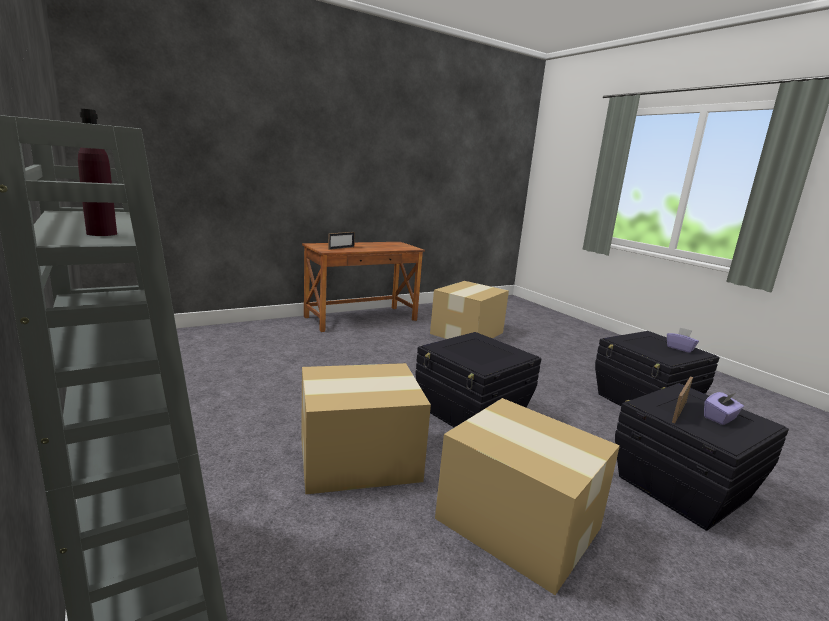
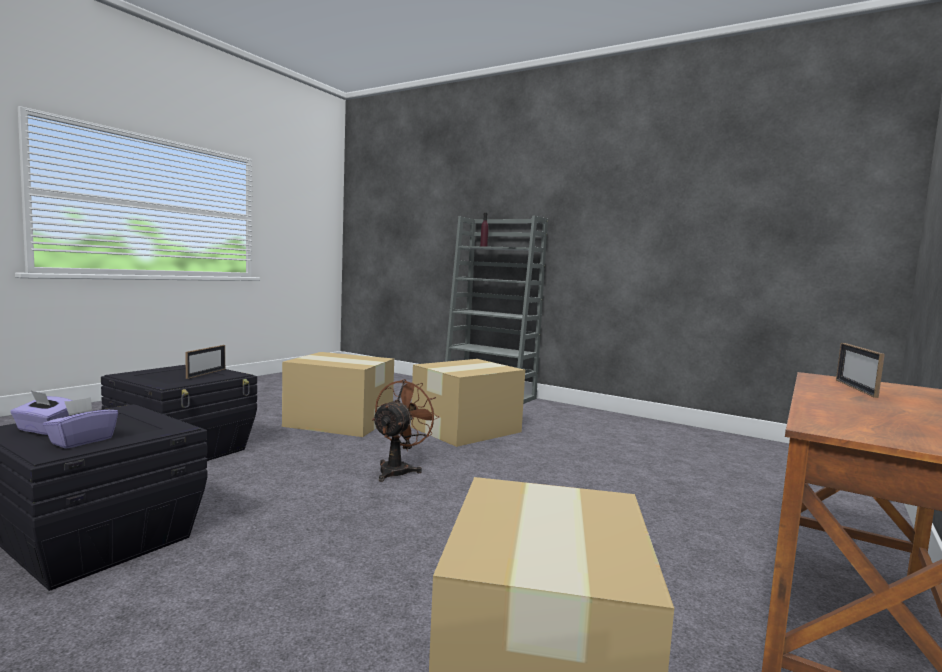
camera: 155 degrees right, 10 degrees down
(471, 414) = (398, 469): black storage box -> brown fan
(720, 418) = (168, 374): purple tissue box -> purple tissue box (82, 441)

